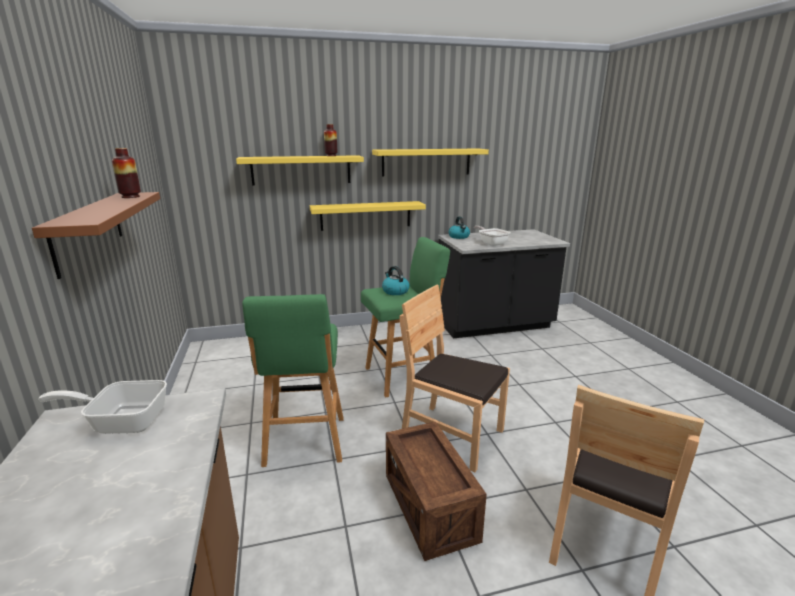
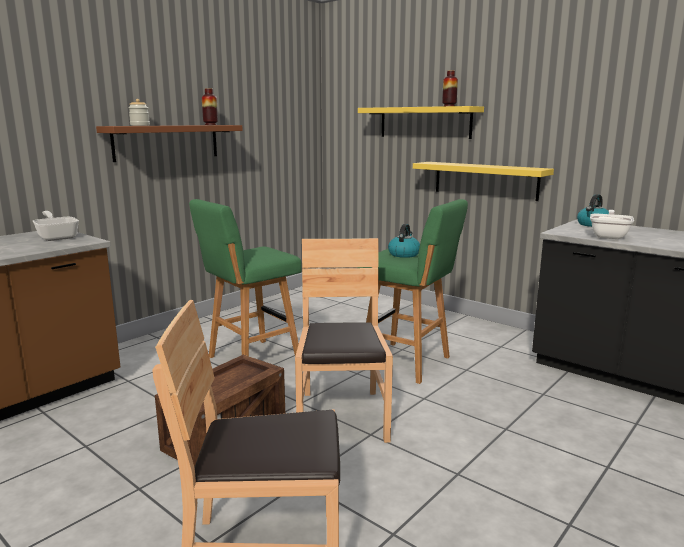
camera: 55 degrees right, 5 degrees down
(82, 214) = (140, 125): none -> jar
(426, 162) = (569, 115): yellow shelf -> none

